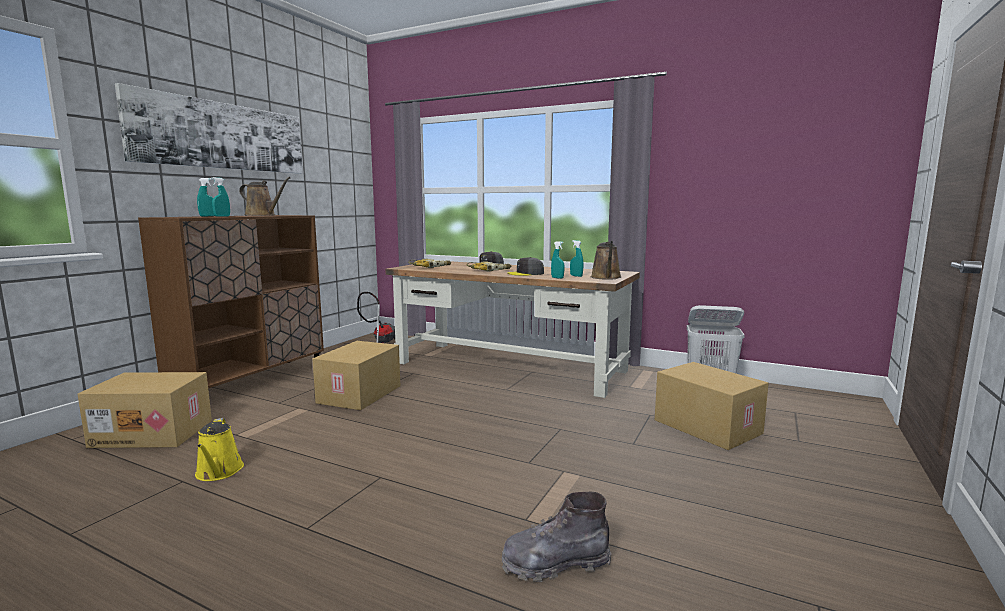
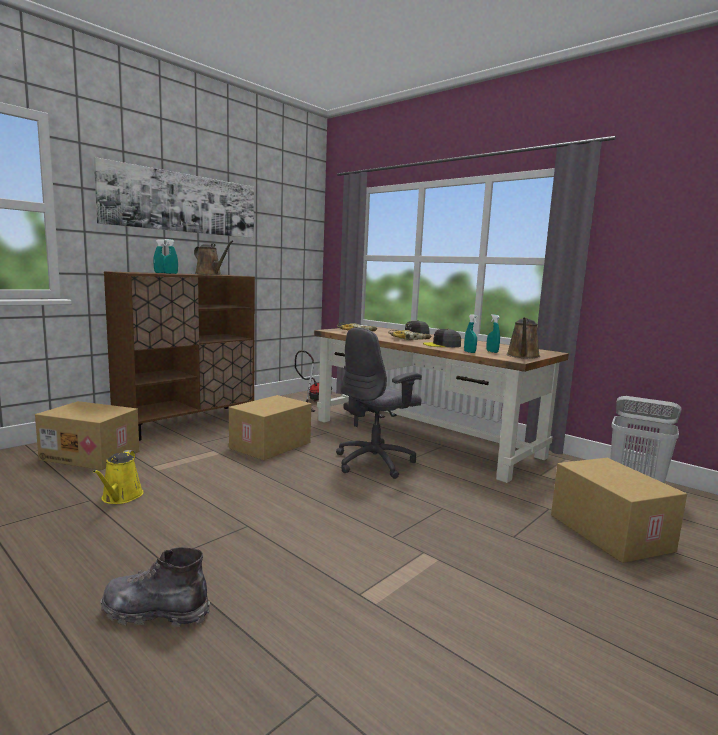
camera: 15 degrees right, 0 degrees up
(476, 396) = (375, 462): none -> grey office chair
(555, 563) = (365, 646): grey boot -> grey boot (155, 612)

